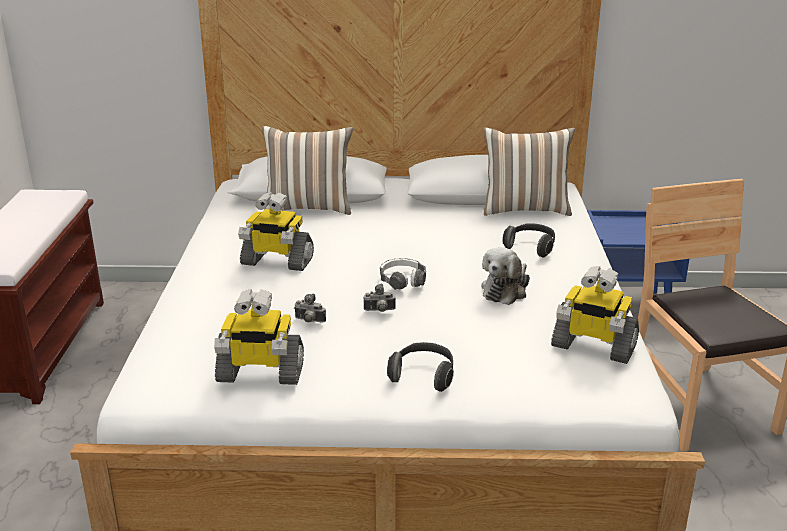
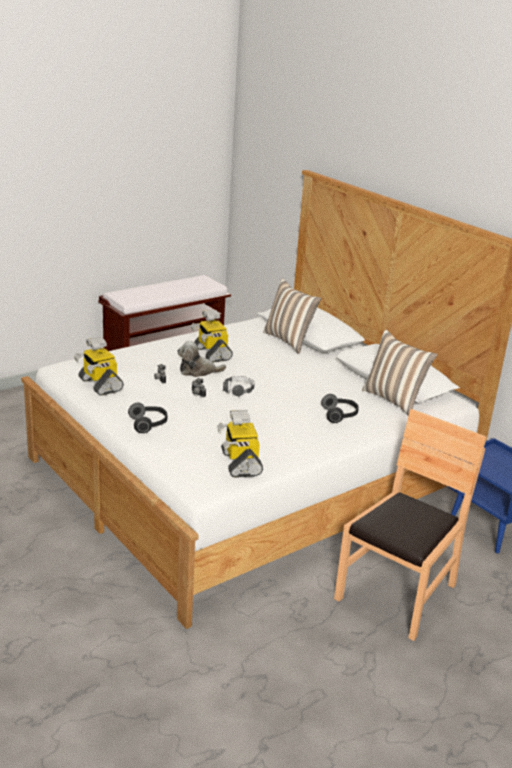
camera: 50 degrees right, 0 degrees up
(506, 290) = (271, 422): plush toy -> plush toy (198, 371)

